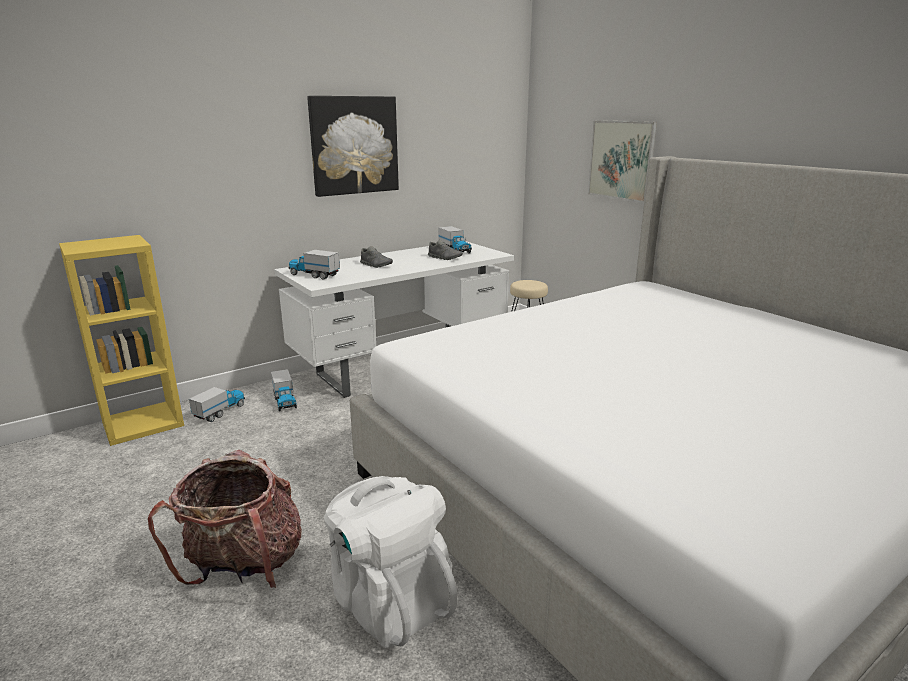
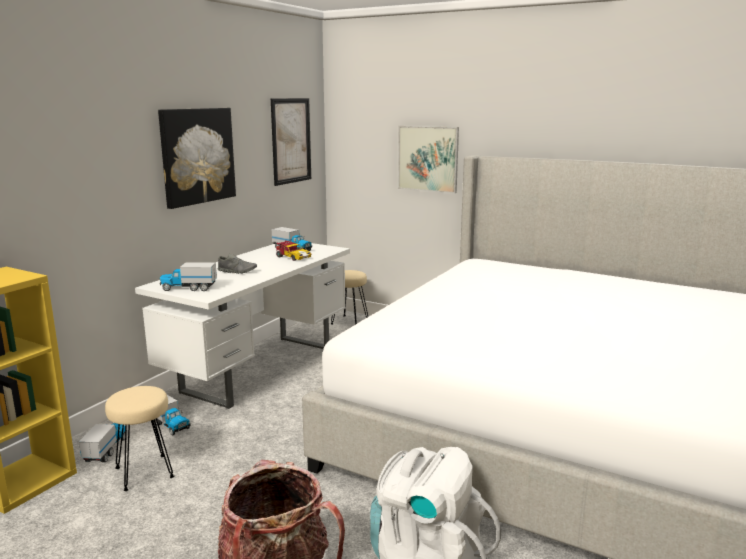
camera: 25 degrees left, 5 degrees down
(231, 438) = (144, 472): none -> beige stool
(445, 258) = (292, 257): grey shoe -> toy car
(478, 135) = (291, 141): none -> picture

